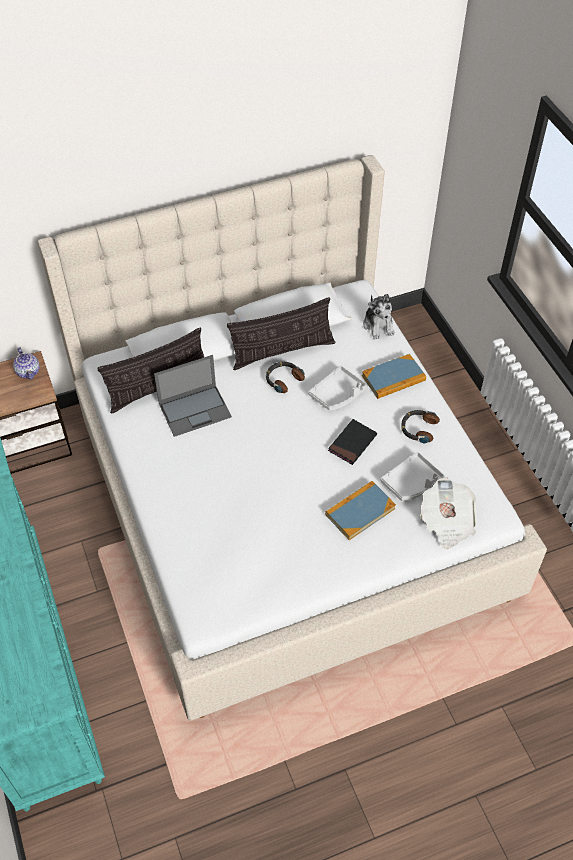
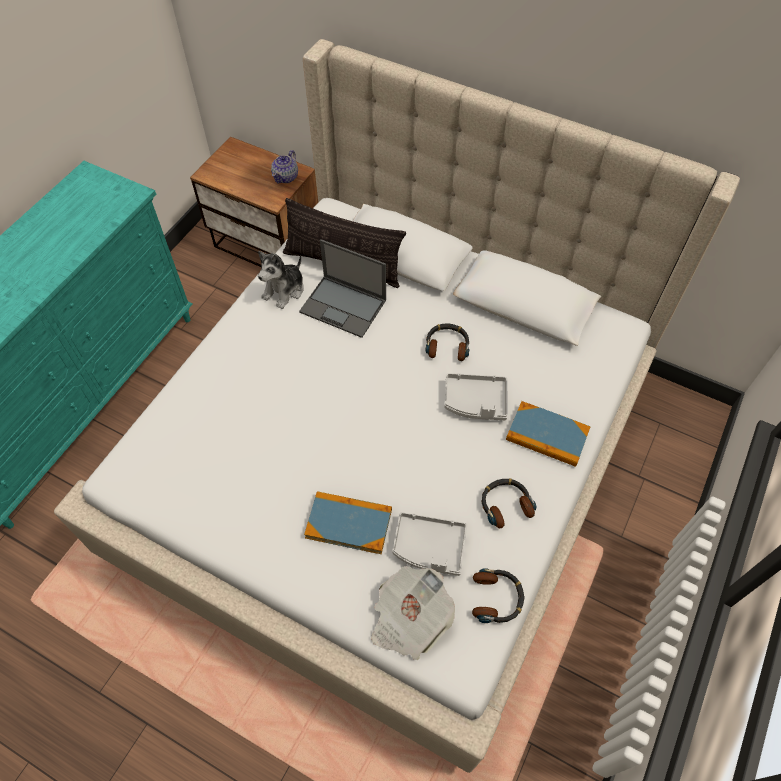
camera: 50 degrees right, 5 degrees up
(282, 351) = (480, 321): pillow -> none
(352, 443) = (427, 457): black book -> none
(378, 325) = (600, 375): plush toy -> plush toy (284, 290)
(470, 473) = (497, 598): none -> headphones

